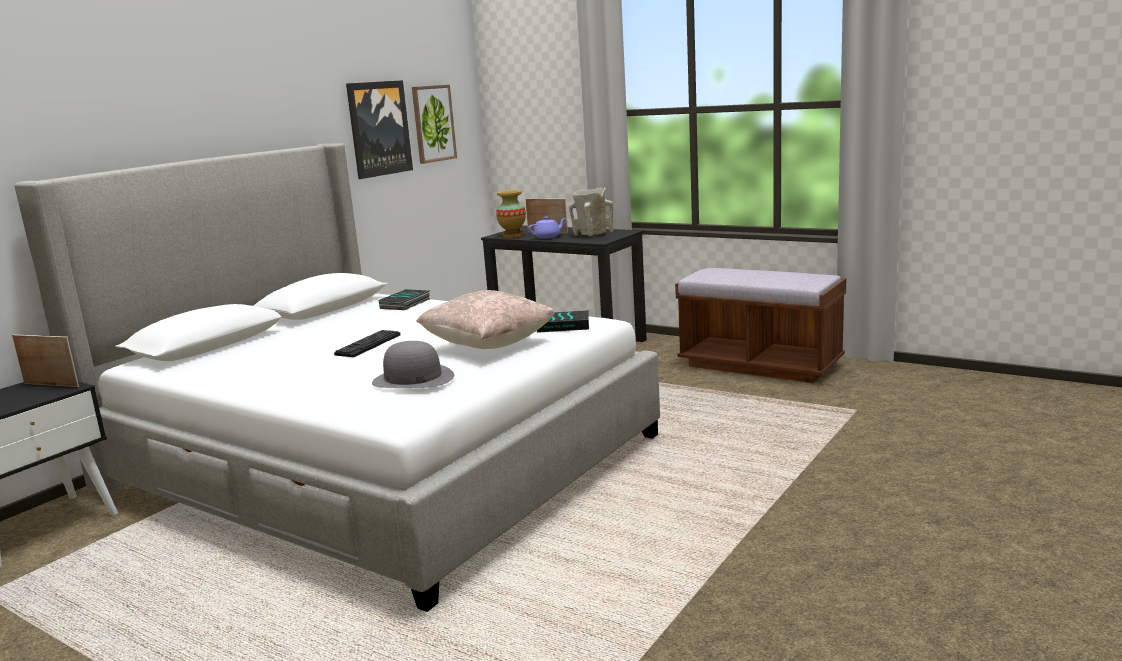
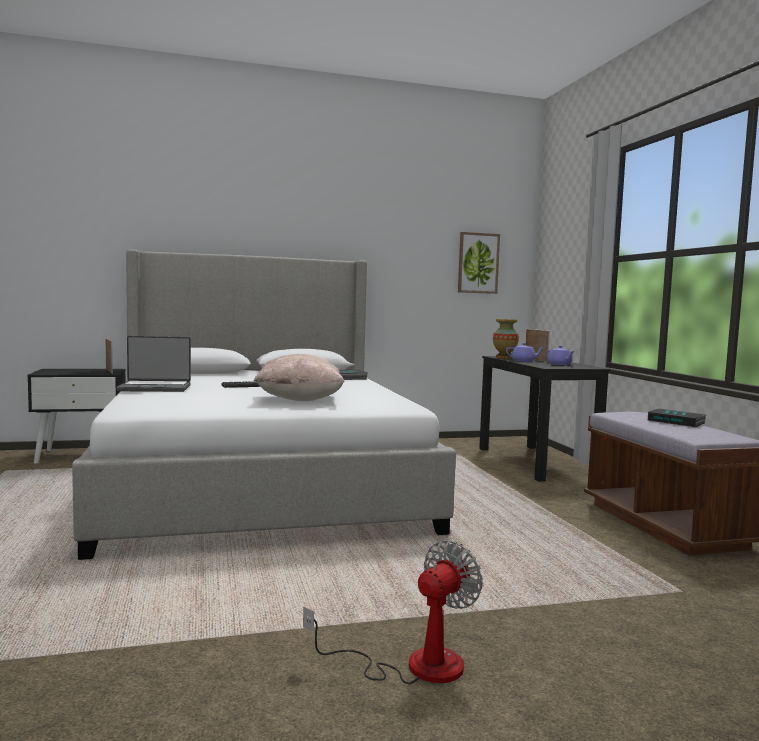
camera: 40 degrees right, 10 degrees down
(285, 384) = (155, 388): none -> laptop
(379, 128) = (420, 259): picture -> none
(412, 379) = (198, 398): grey hat -> none
(563, 325) = (378, 403): book -> book (677, 422)
(592, 234) = (559, 364): beige vase -> purple teapot
(837, 531) = (414, 665): none -> fan

